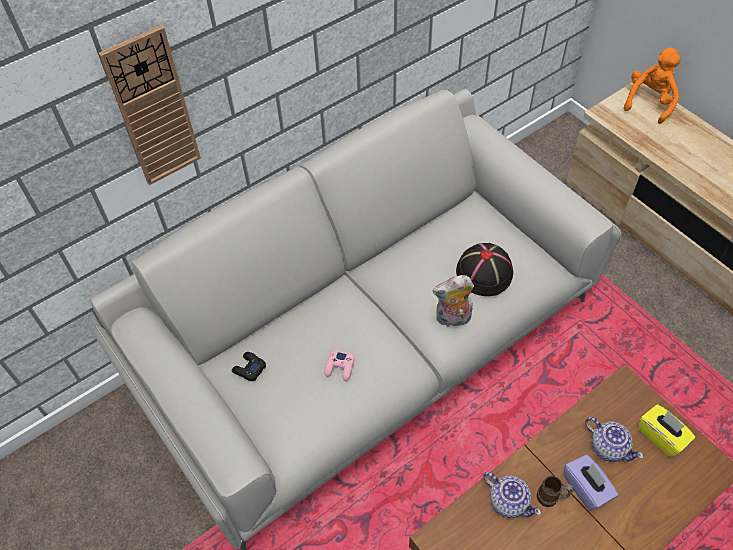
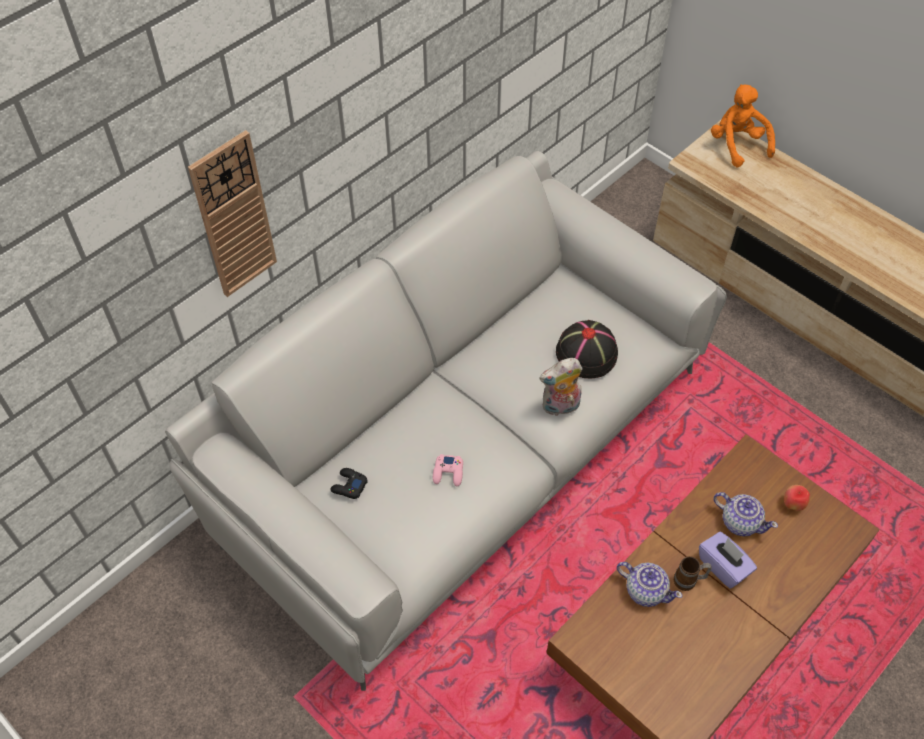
camera: 10 degrees left, 0 degrees up
(649, 102) = (737, 145): orange plush toy -> orange plush toy turned 45 degrees counterclockwise
(661, 436) = (793, 504): yellow tissue box -> apple

